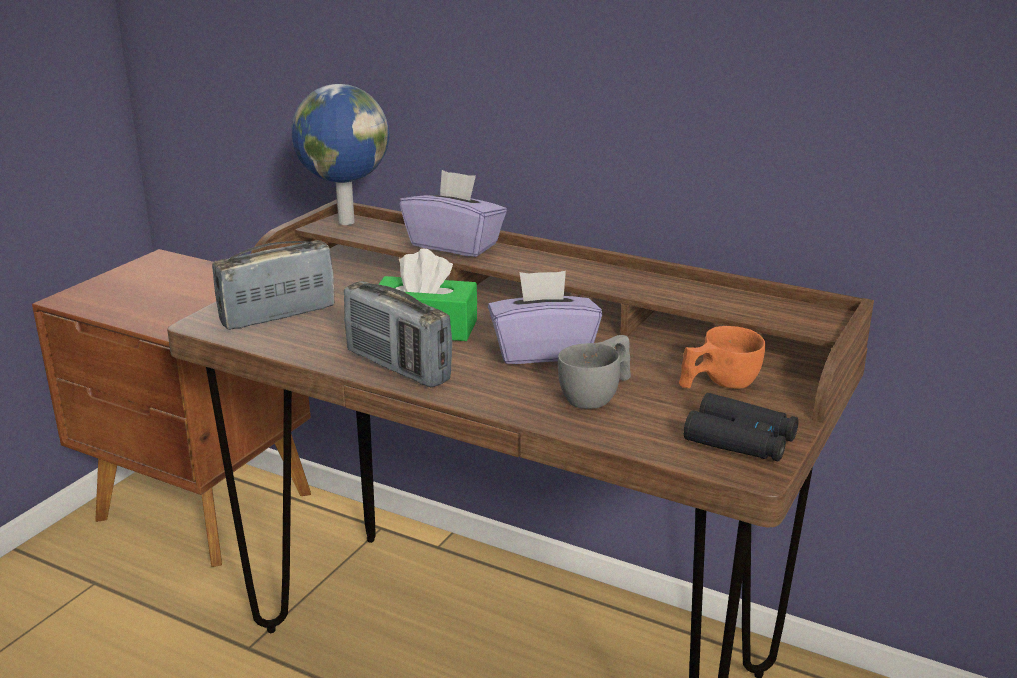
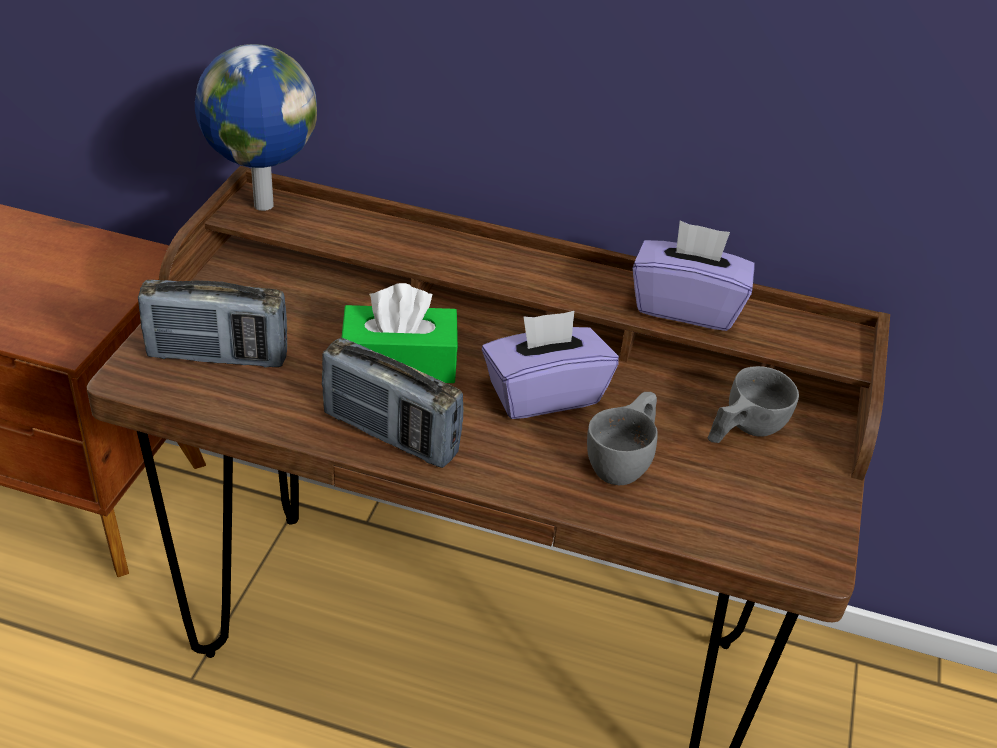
camera: 15 degrees left, 15 degrees up
(278, 315) = (218, 356): radio -> radio turned 135 degrees counterclockwise
(455, 245) = (409, 242): purple tissue box -> purple tissue box (686, 306)
(718, 383) = (743, 429): orange cup -> grey cup
(740, 440) = (790, 517): black binoculars -> none

